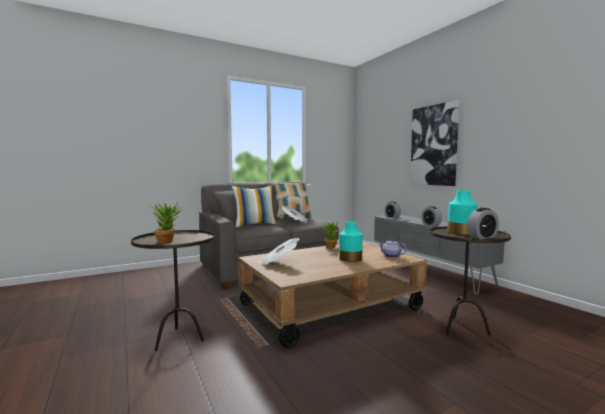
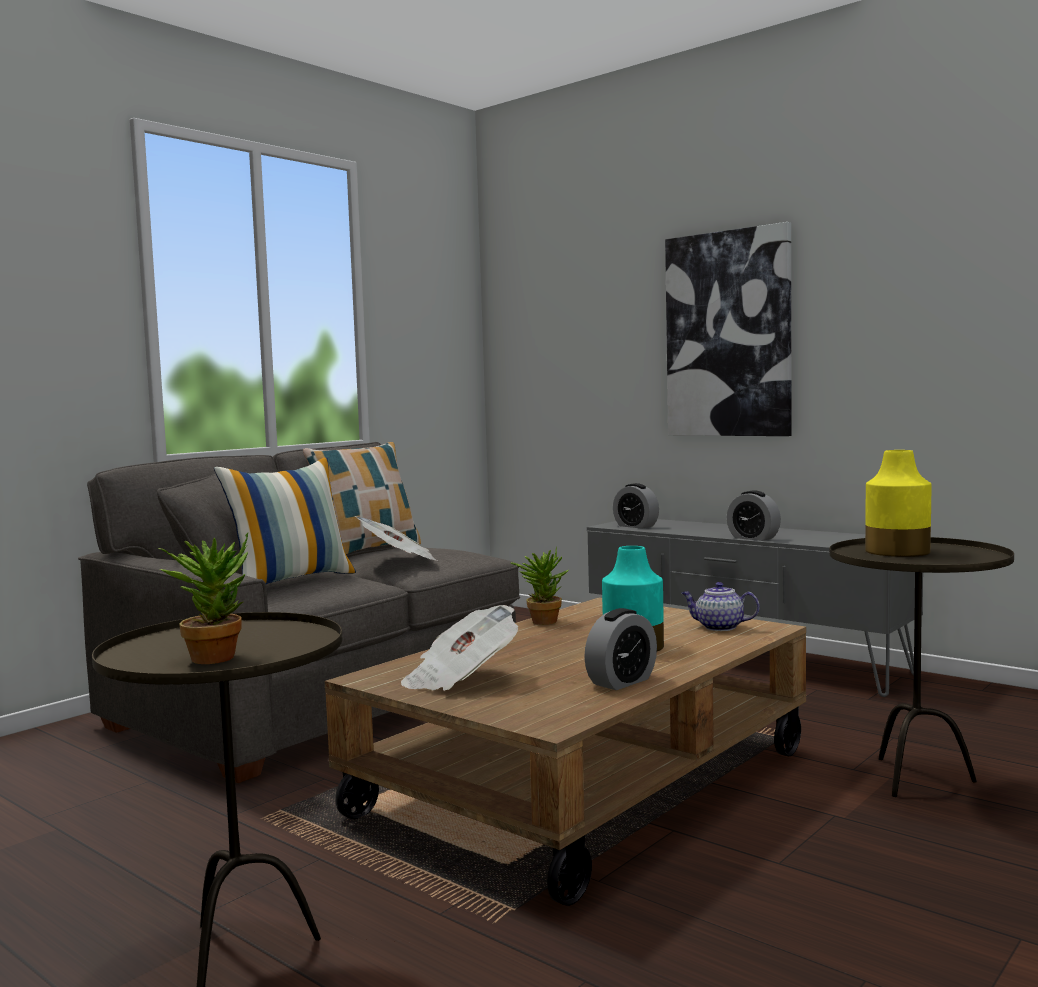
camera: 20 degrees left, 0 degrees up
(461, 232) = (897, 551): turquoise vase -> yellow vase
(482, 237) = (956, 559): alarm clock -> alarm clock (621, 681)

